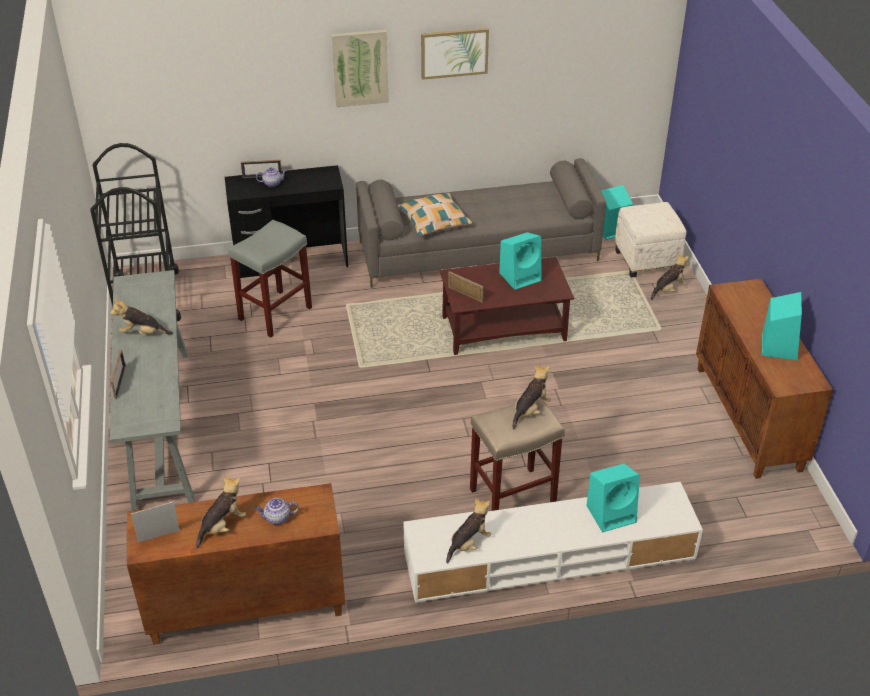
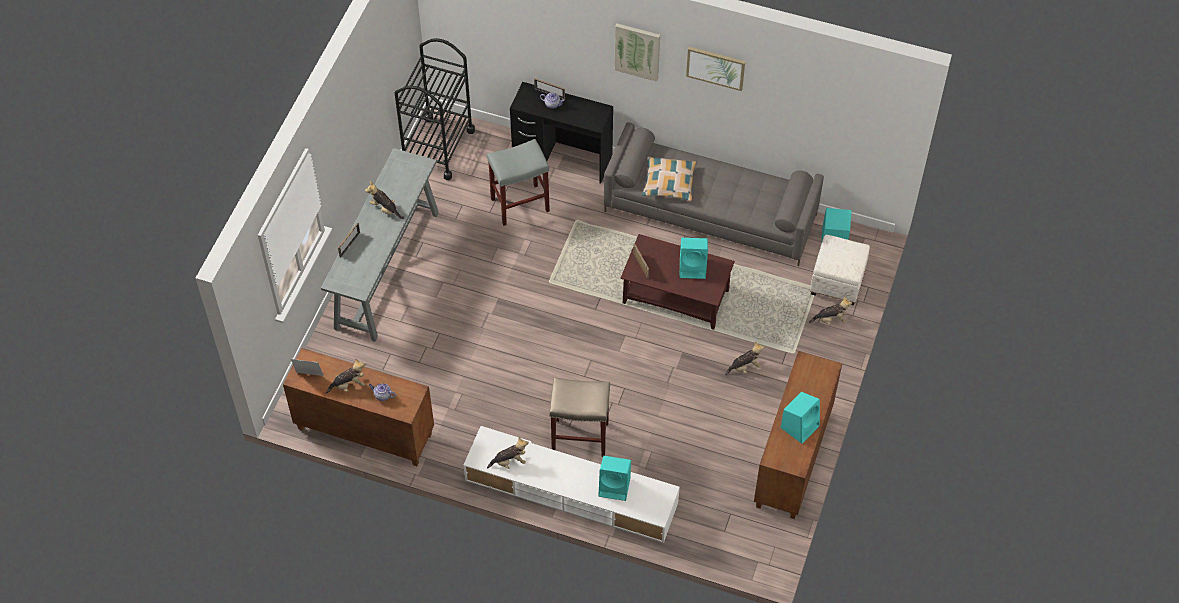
camera: 30 degrees right, 15 degrees up
(530, 410) = (594, 392): plush toy -> plush toy (745, 367)

